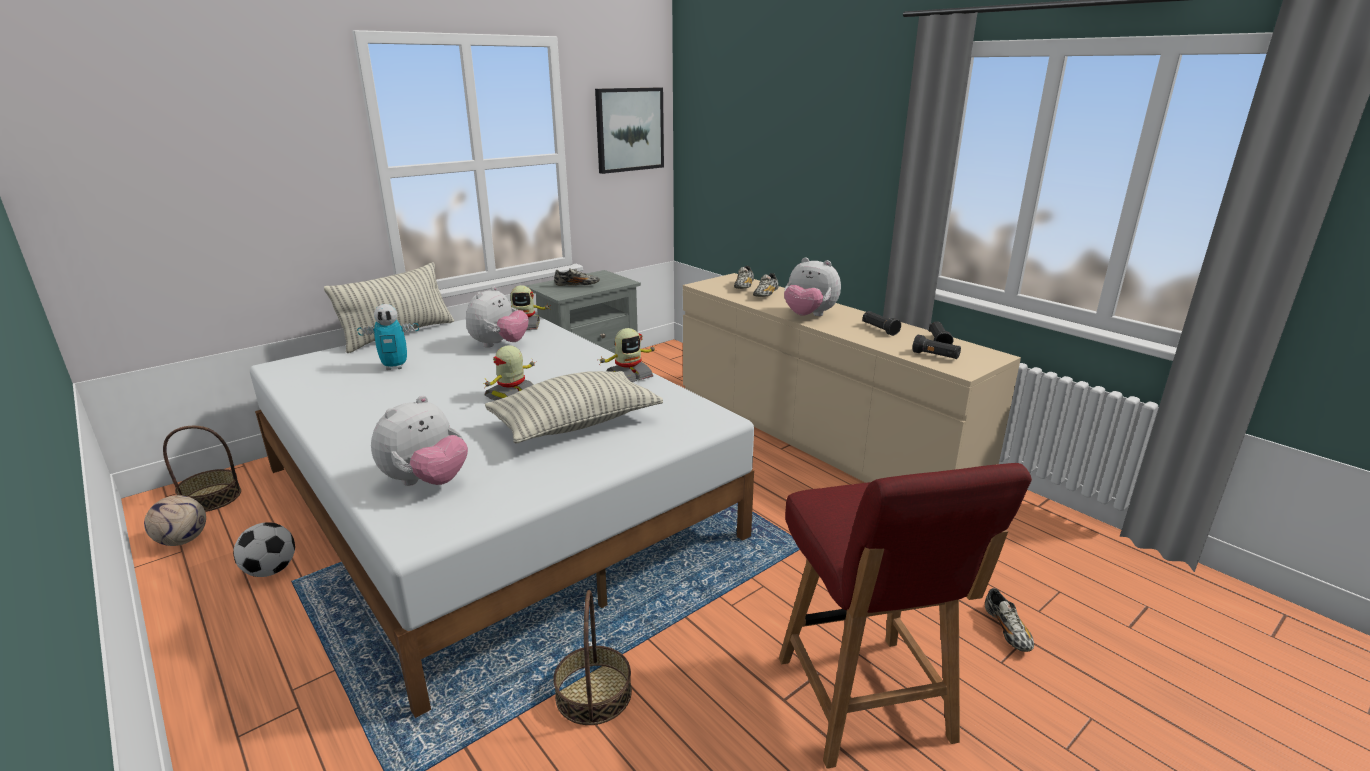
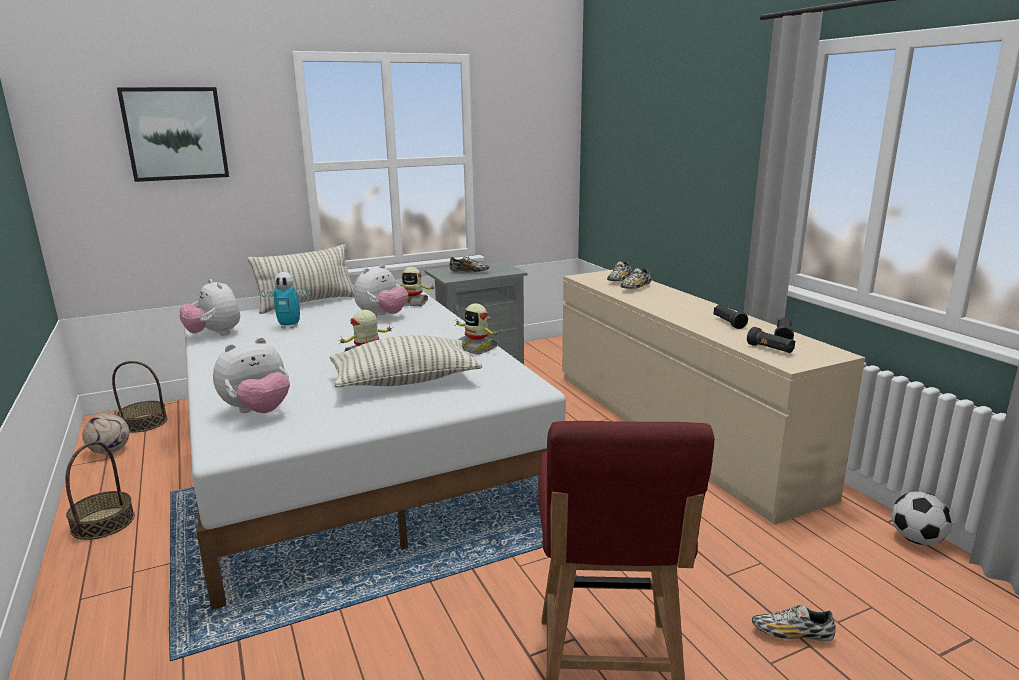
camera: 15 degrees right, 5 degrees down
(271, 570) = (160, 481): football -> football (916, 539)
(593, 693) = (361, 618): basket -> basket (103, 523)
(629, 129) = (536, 136): picture -> picture (175, 134)
(629, 376) = (476, 348): toy robot -> toy robot turned 60 degrees clockwise
(809, 316) = (665, 307): plush toy -> plush toy (214, 334)
(1007, 631) = (792, 634): shoe -> shoe turned 90 degrees clockwise

